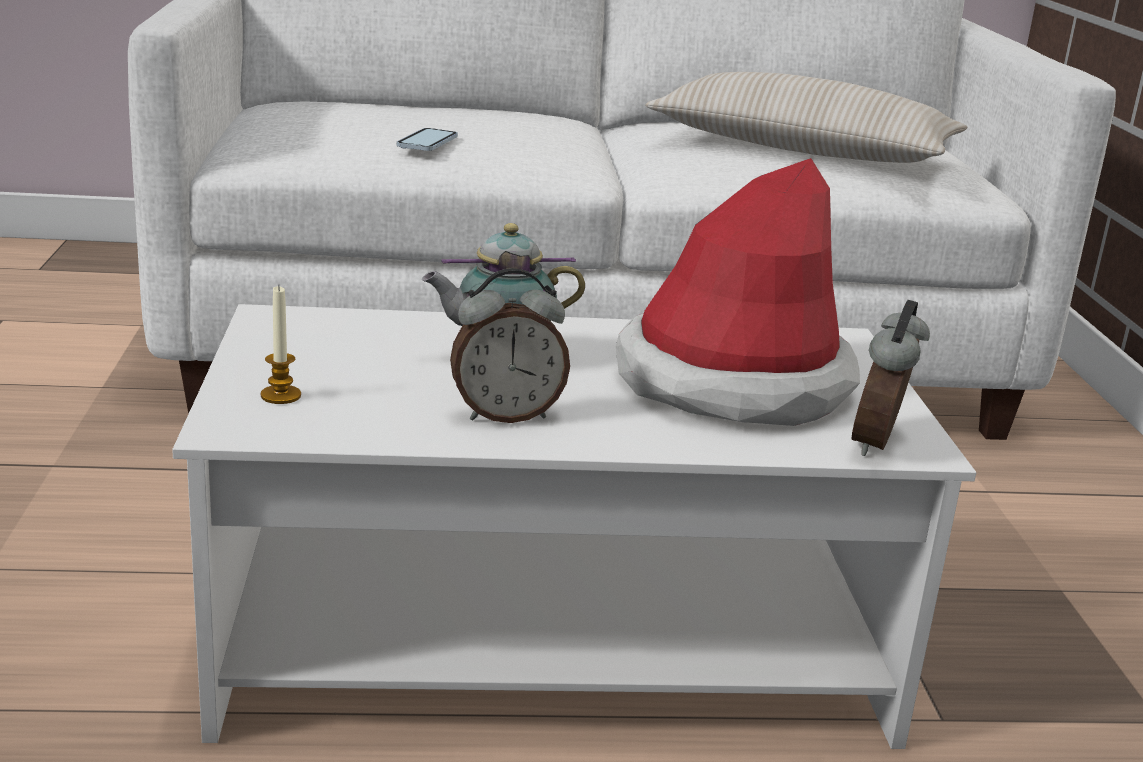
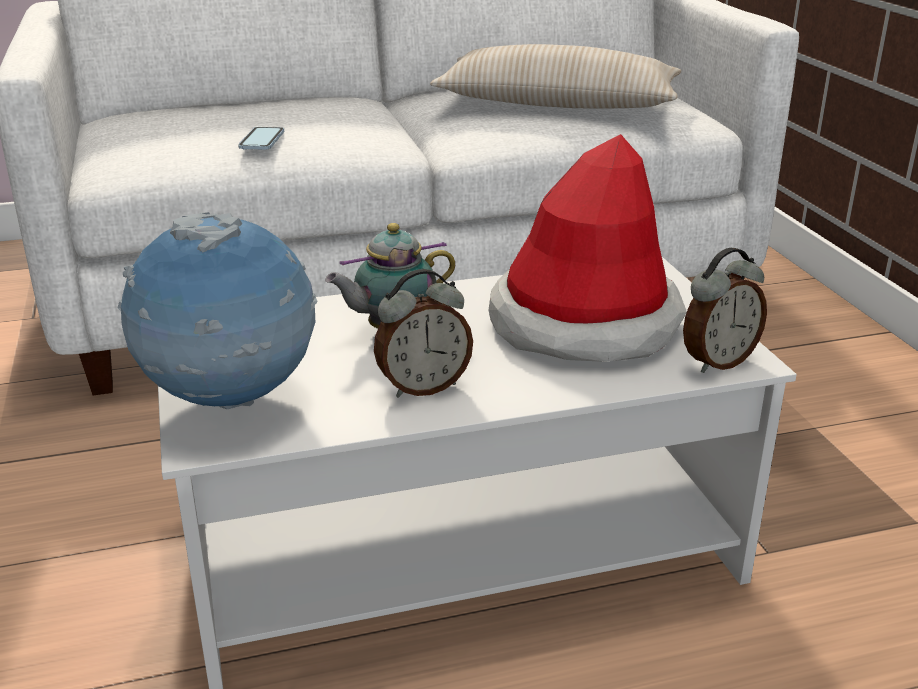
camera: 10 degrees left, 5 degrees up
(280, 396) = (231, 402): candle -> globe
(880, 444) = (717, 361): alarm clock -> alarm clock turned 135 degrees counterclockwise

